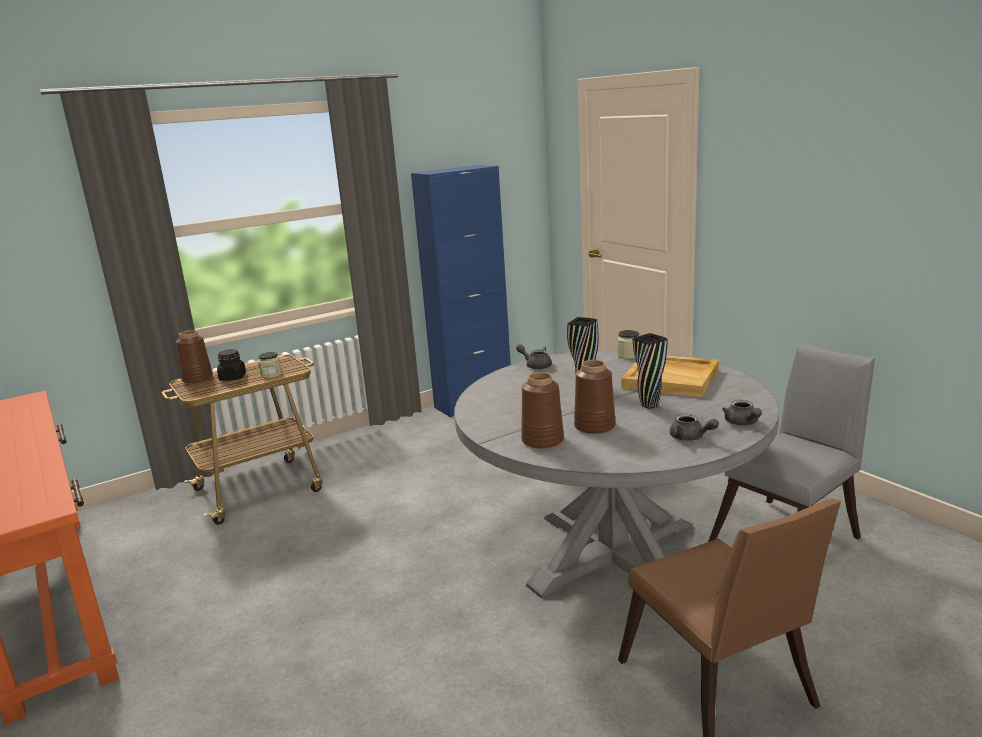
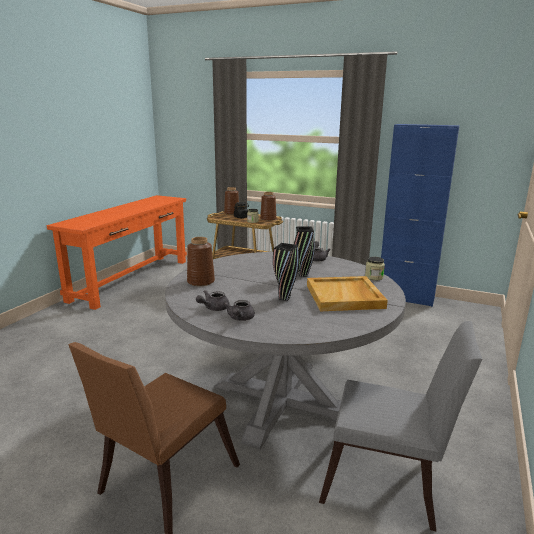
camera: 55 degrees right, 0 degrees up
(594, 426) = (233, 290): brown vase -> brown vase (268, 219)
(742, 423) = (283, 332): grey teapot -> grey teapot (213, 308)

